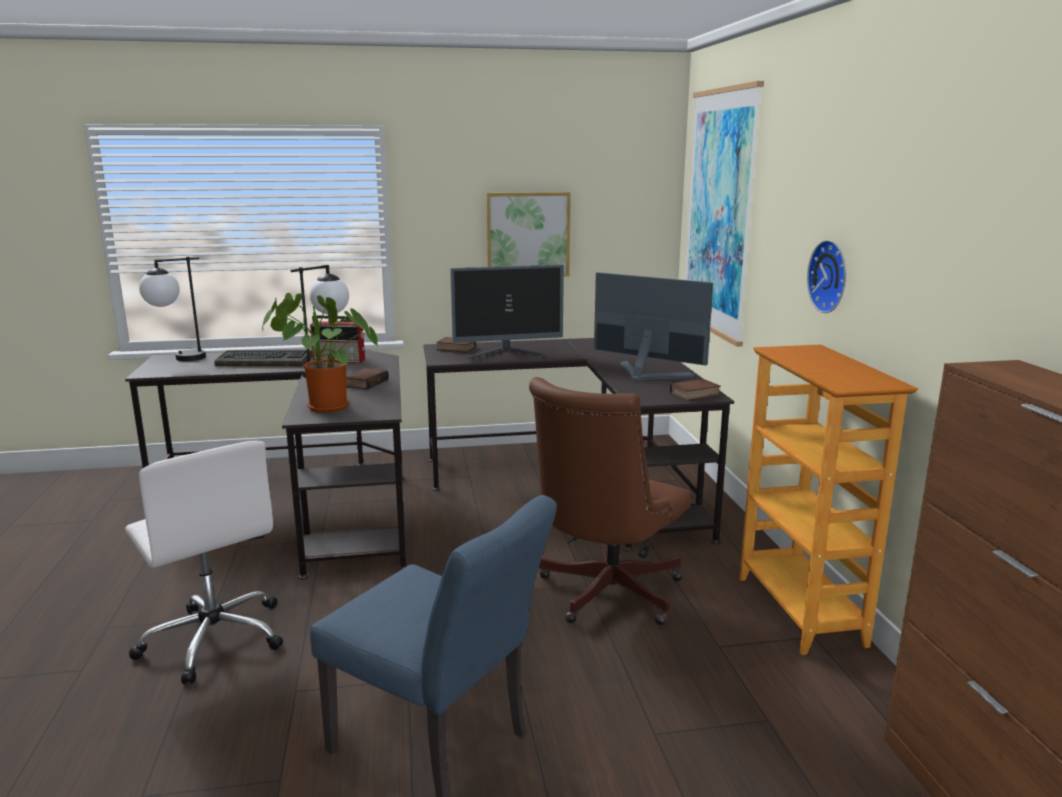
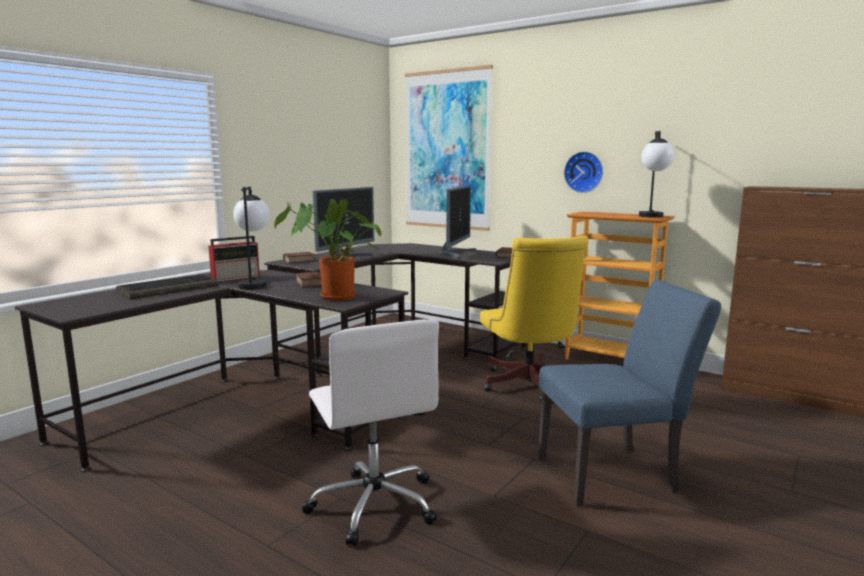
camera: 45 degrees left, 5 degrees down
(178, 359) = (64, 303): table lamp -> table lamp (652, 217)
(214, 638) = (374, 504): white office chair -> white office chair turned 60 degrees clockwise
(528, 235) = (312, 171): picture -> none
(604, 595) = (530, 386): brown office chair -> yellow office chair
(646, 374) = (455, 253): monitor -> monitor turned 120 degrees clockwise

